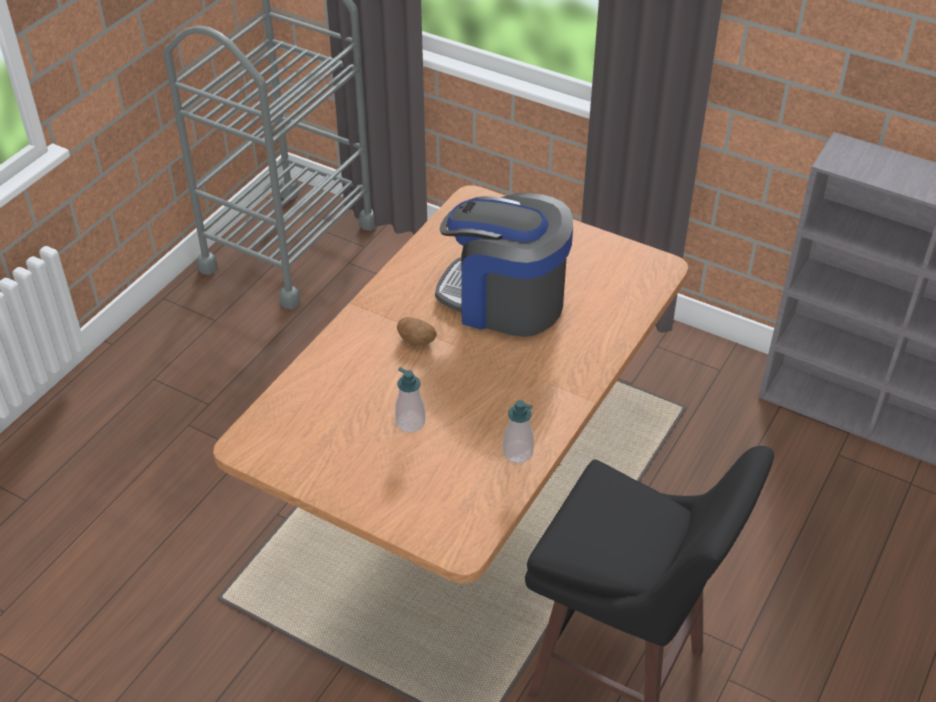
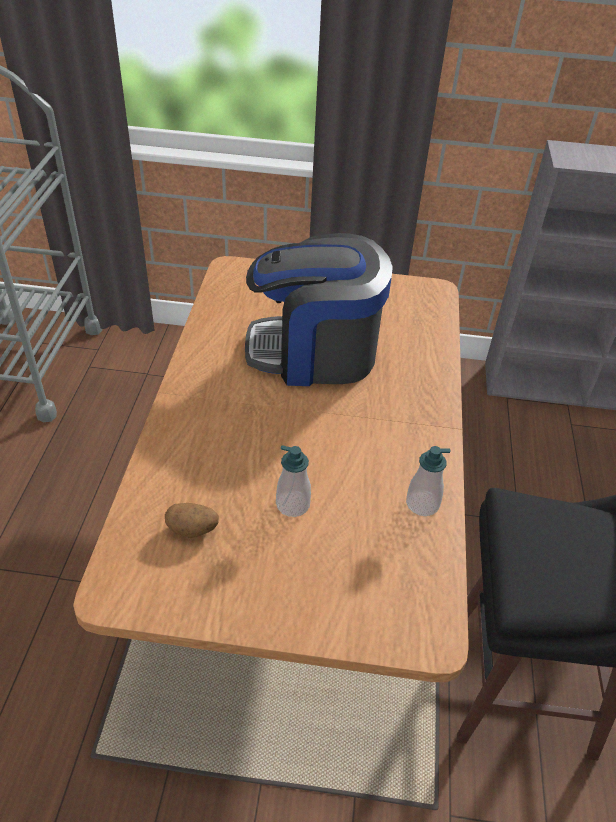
camera: 25 degrees left, 0 degrees up
(417, 340) = (251, 413): potato -> potato (193, 529)

